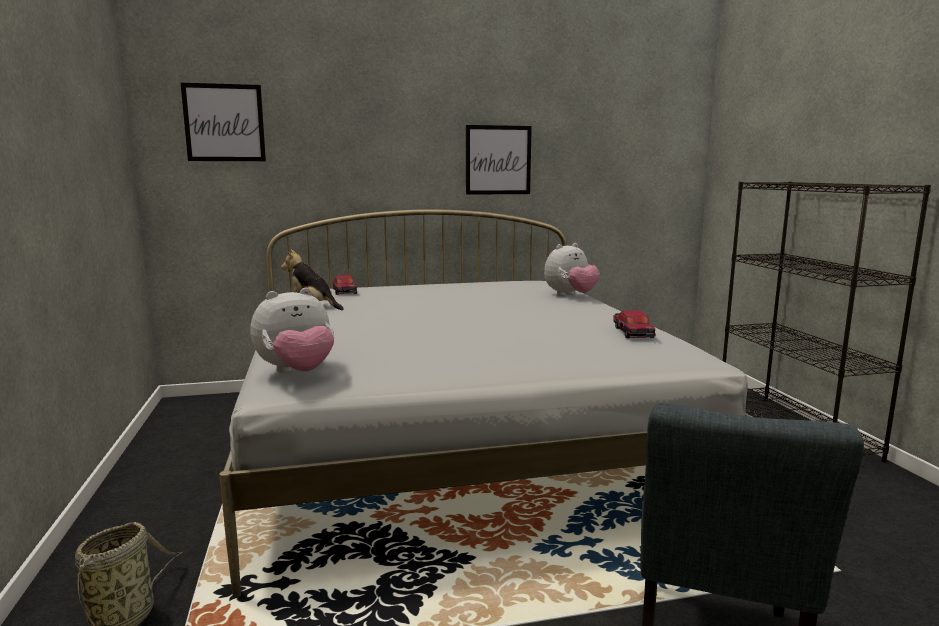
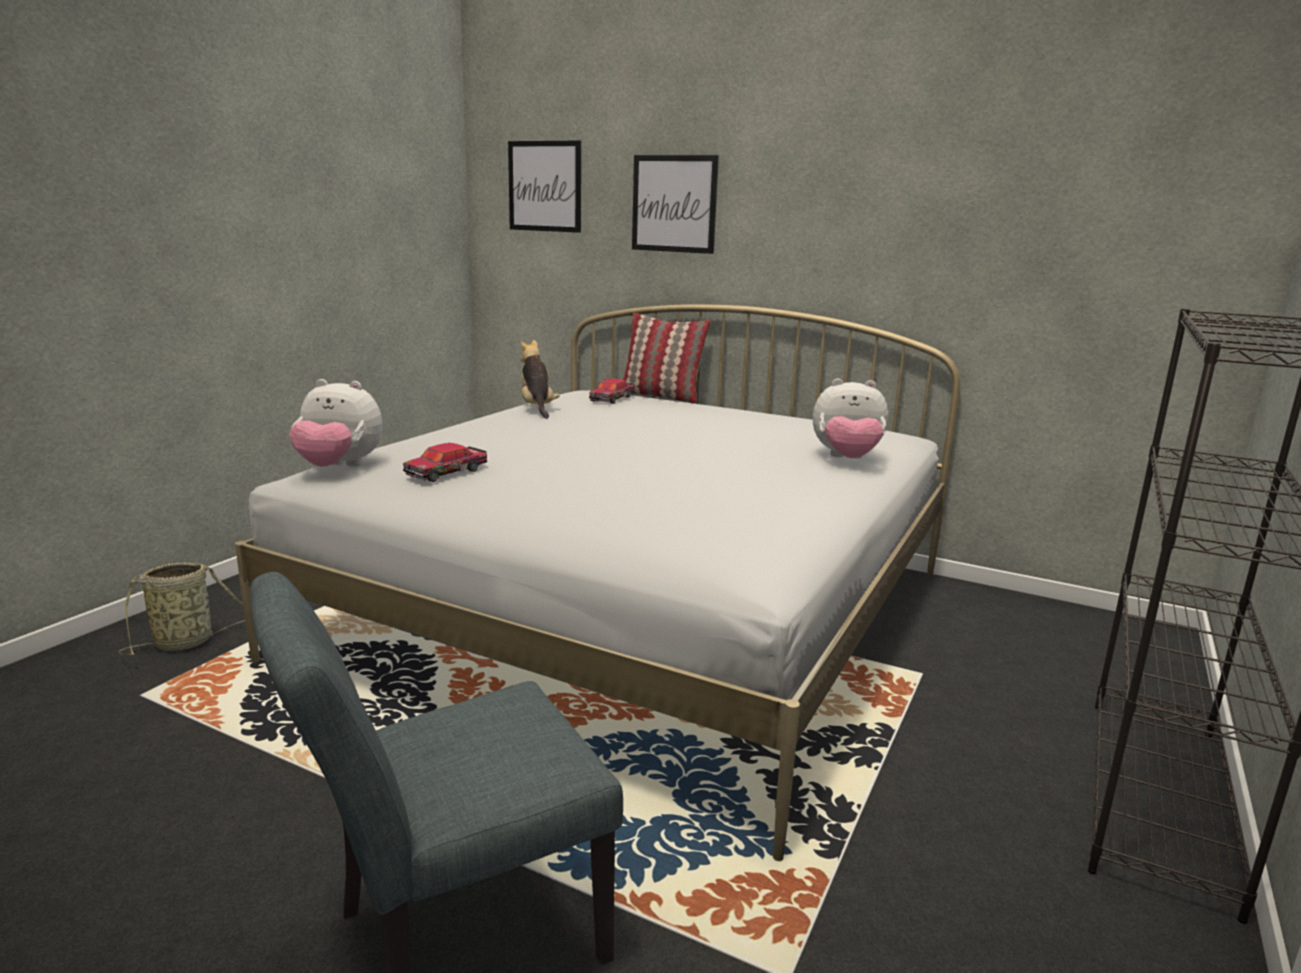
camera: 40 degrees right, 5 degrees up
(365, 285) = (661, 396): none -> pillow
(498, 160) = (864, 242): picture -> picture (674, 204)
(633, 332) = (750, 523): toy car -> toy car (447, 472)

